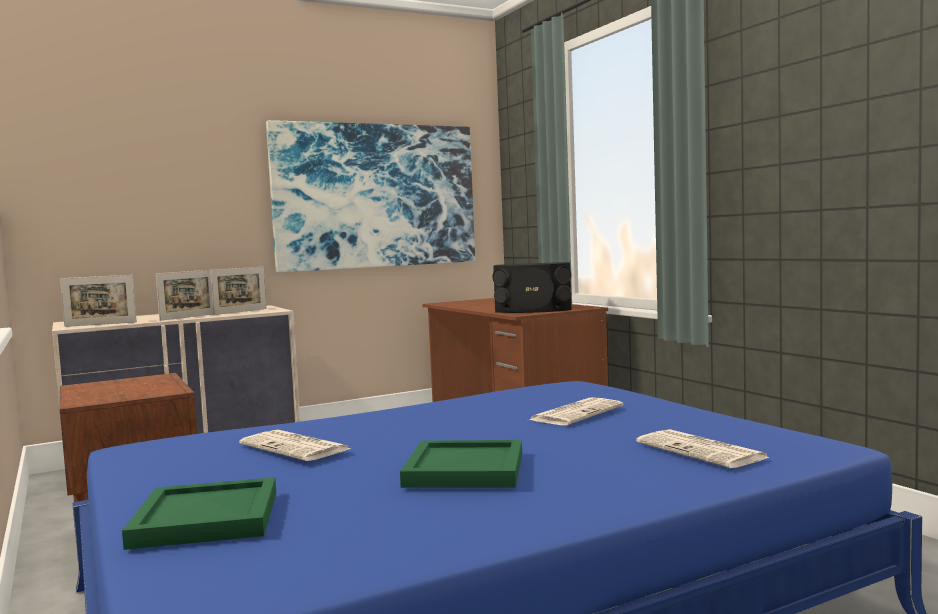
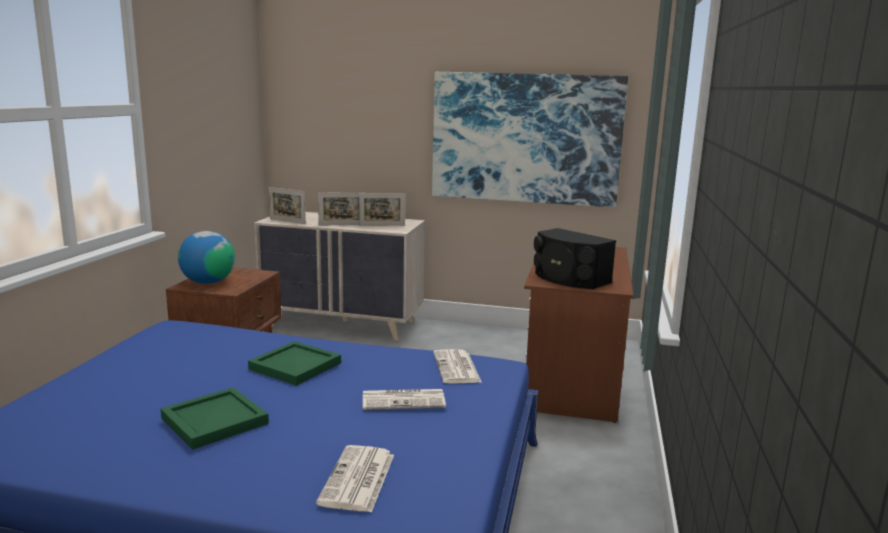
camera: 40 degrees right, 10 degrees up
(108, 394) = (208, 282): none -> globe
(204, 519) = (70, 396): green tray -> green tray (293, 366)
(296, 447) = (207, 360): newspaper -> newspaper (457, 368)

